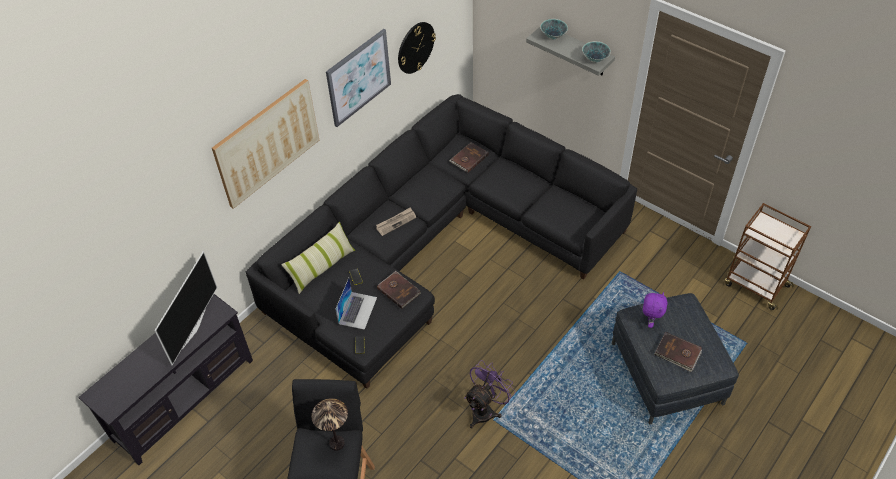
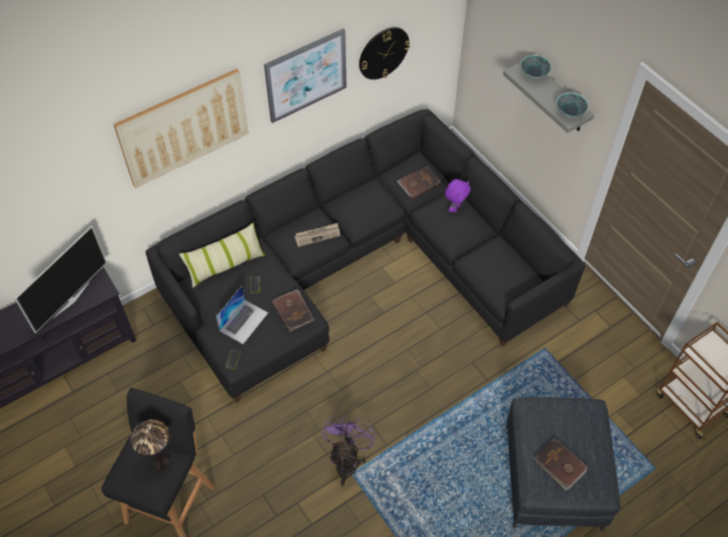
camera: 15 degrees right, 5 degrees up
(486, 410) = (347, 460): purple fan -> purple fan turned 45 degrees counterclockwise
(650, 321) = (543, 420): purple plush toy -> purple plush toy (455, 208)

